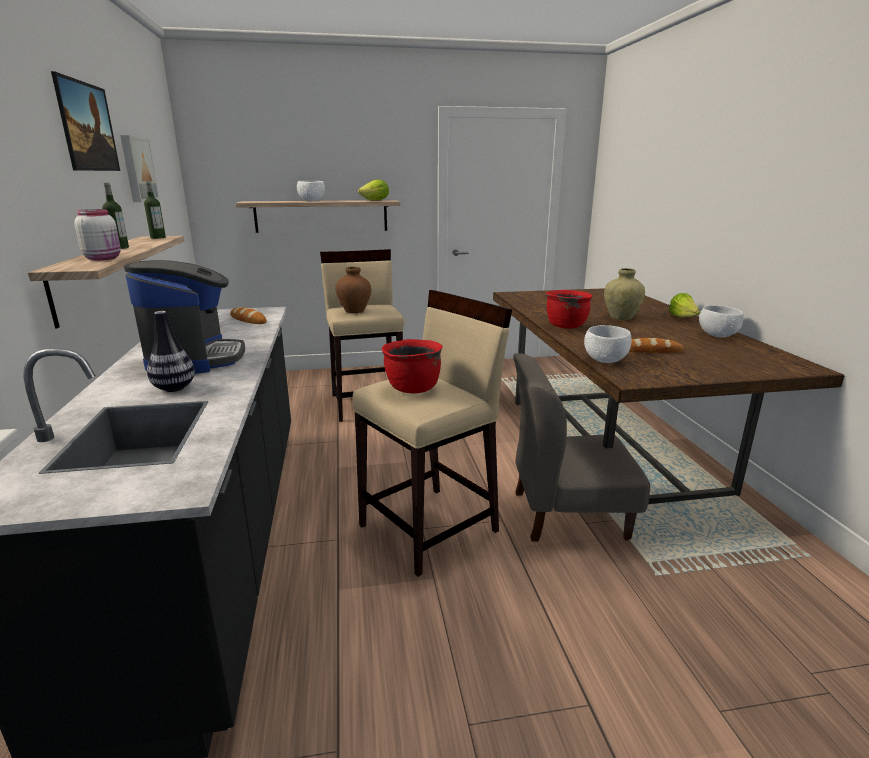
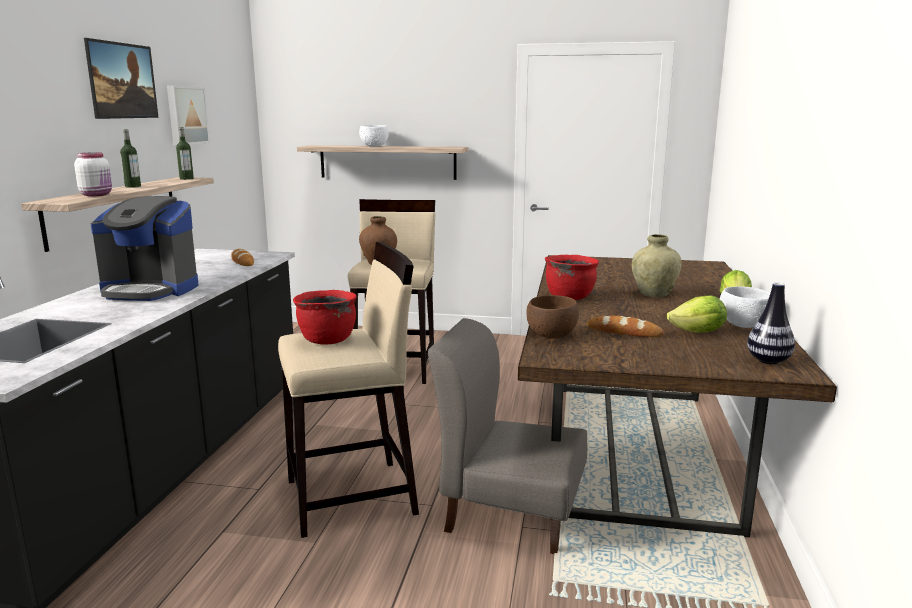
camera: 20 degrees right, 5 degrees down
(174, 388) = (101, 311): vase -> vase (768, 361)
(195, 359) = (150, 290): coffee machine -> coffee machine turned 90 degrees clockwise
(375, 200) = (440, 147): lettuce -> lettuce (698, 332)
(604, 360) = (550, 335): white bowl -> brown bowl

